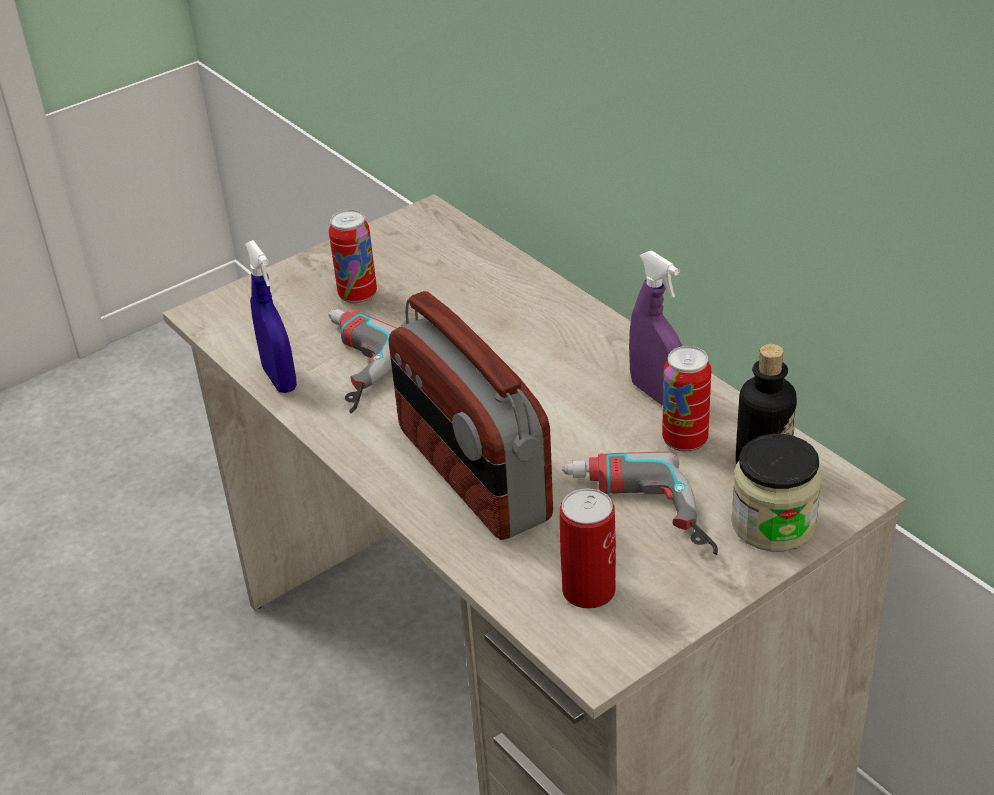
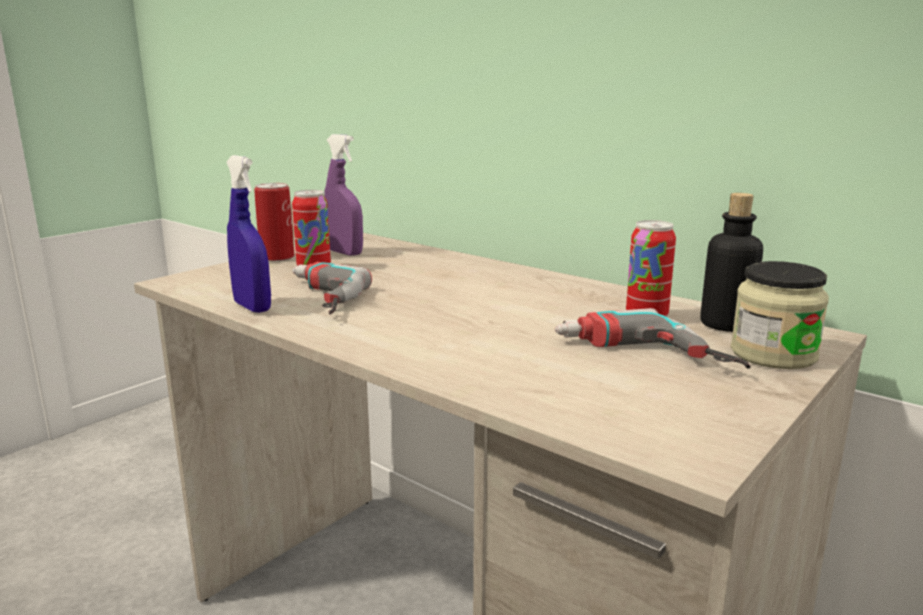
camera: 15 degrees left, 20 degrees down
(471, 475) = (464, 345): radio -> none
(588, 590) = (638, 406): can -> can (277, 257)
(655, 393) = (599, 297): purple spray bottle -> purple spray bottle (345, 253)

